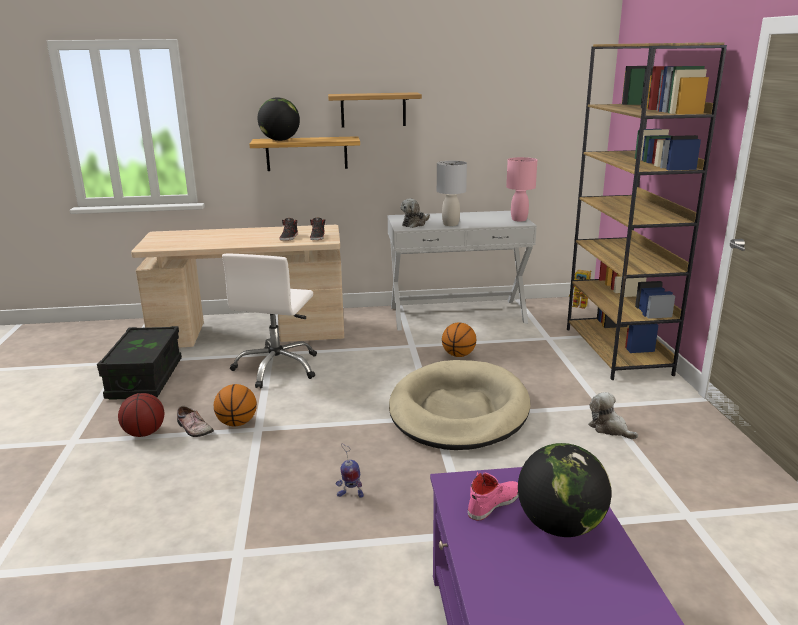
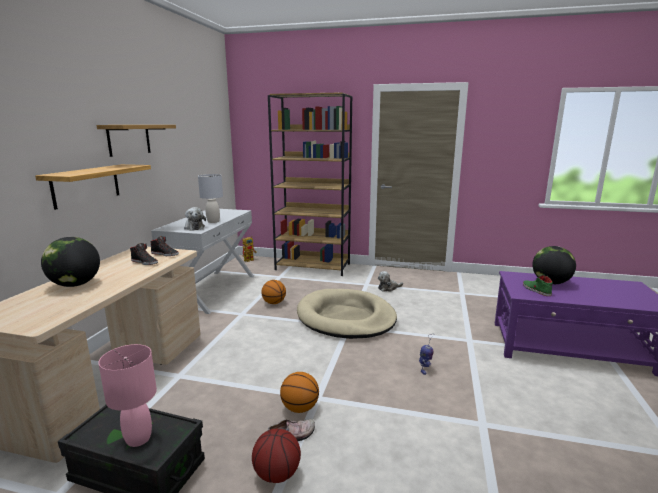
camera: 70 degrees left, 5 degrees down
(277, 368) = (214, 375): white office chair -> none
(280, 140) = (81, 172): globe -> globe (75, 285)
(494, 503) = (536, 290): pink shoe -> green shoe
(518, 219) = (232, 210): pink table lamp -> pink table lamp (138, 439)

